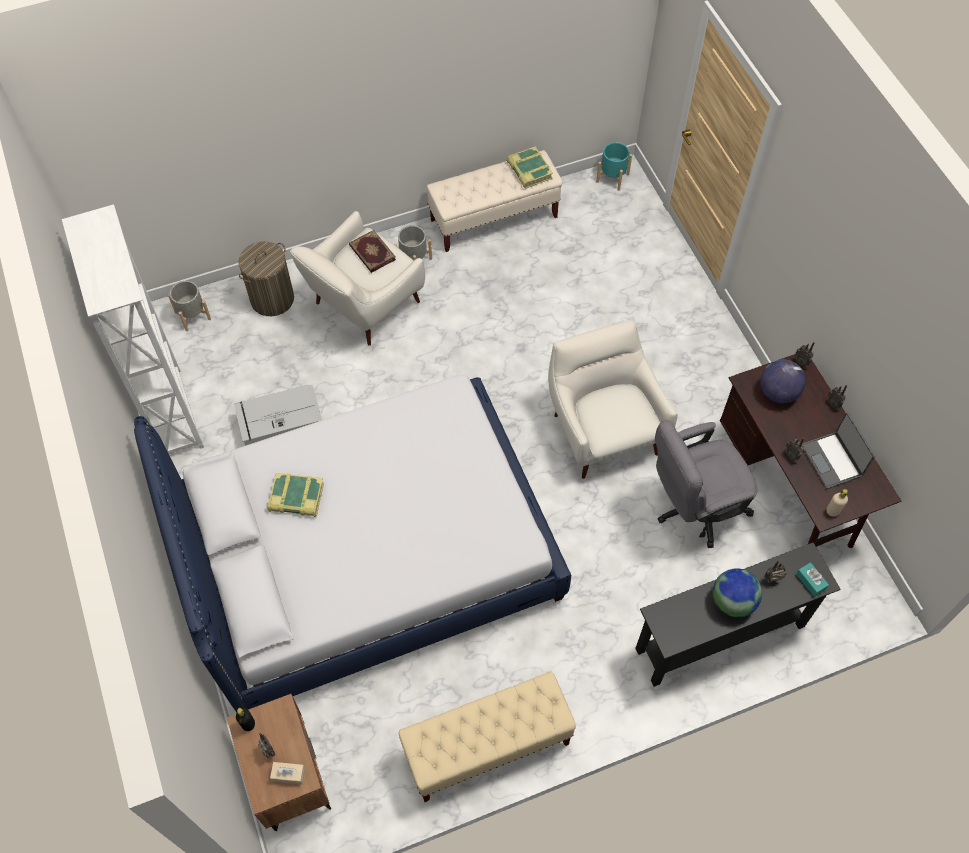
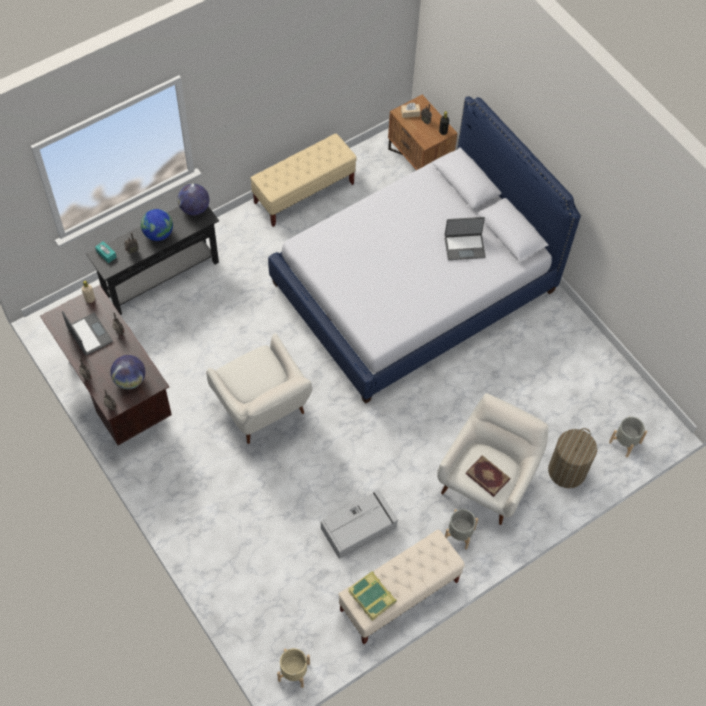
camera: 165 degrees right, 0 degrees up
(172, 413) = (599, 359): white bookcase -> none
(280, 424) = (514, 366): grey storage box -> grey storage box (359, 527)
(296, 498) = (464, 246): book -> laptop
(612, 177) = (294, 672): turquoise planter -> beige planter
(675, 635) = (194, 209): none -> globe
(693, 508) = (186, 361): grey office chair -> none

